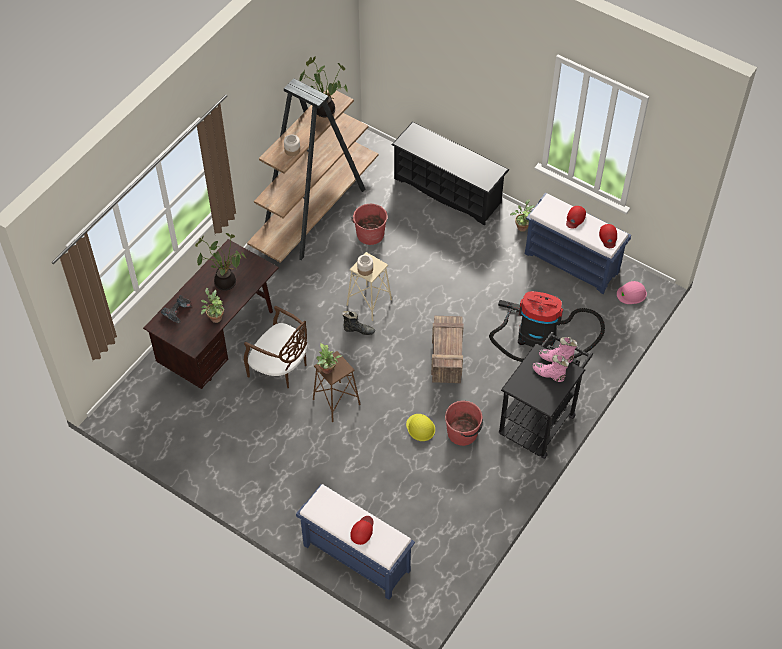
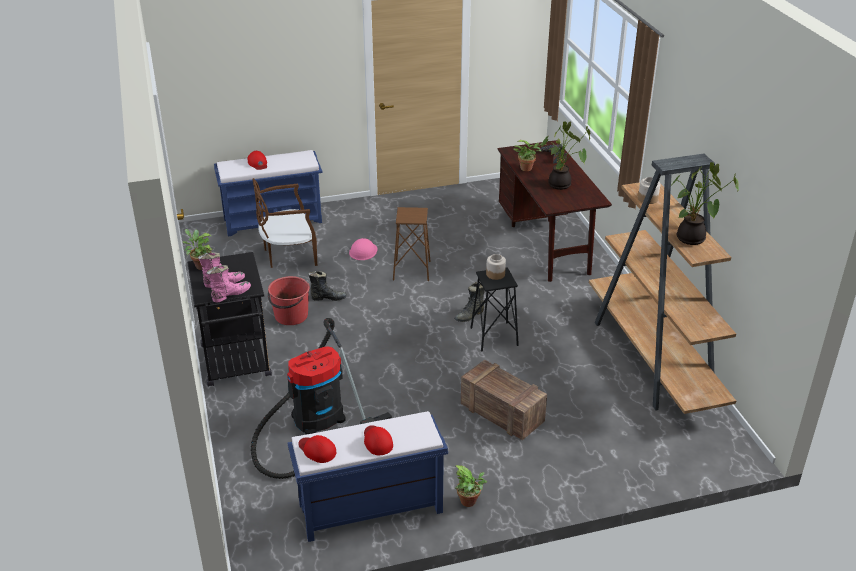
camera: 130 degrees right, 20 degrees down
(280, 368) = (482, 260): brown chair -> brown chair (288, 255)
(328, 370) = (413, 211): potted plant -> potted plant (200, 266)
(369, 302) = (494, 336): beige stool -> black stool
(370, 234) = (583, 381): red bucket -> none
(420, 427) = (328, 298): yellow hard hat -> black boot
(446, 356) = (375, 349): crate -> crate (503, 413)
(448, 190) = (590, 474): black shoe rack -> none
(631, 293) = (268, 530): pink hard hat -> pink hard hat (363, 251)

